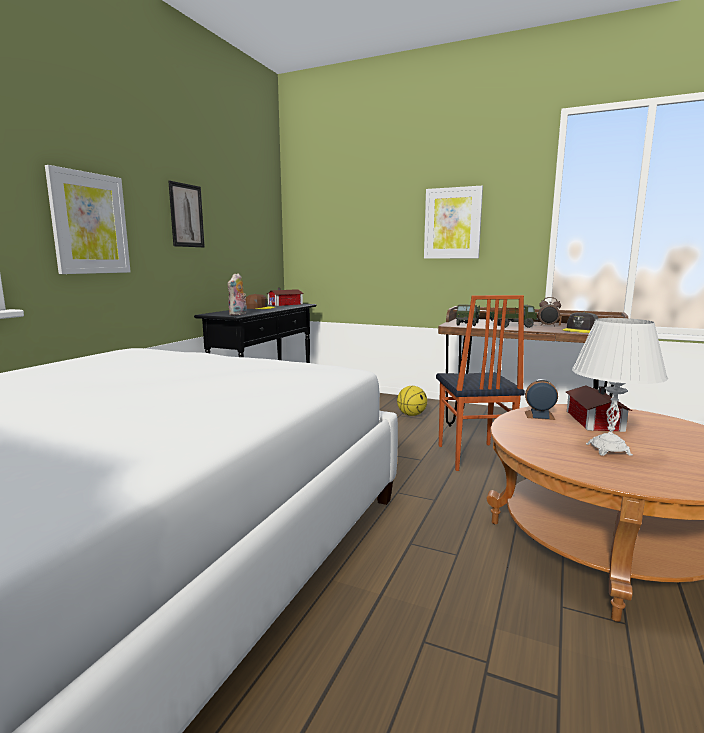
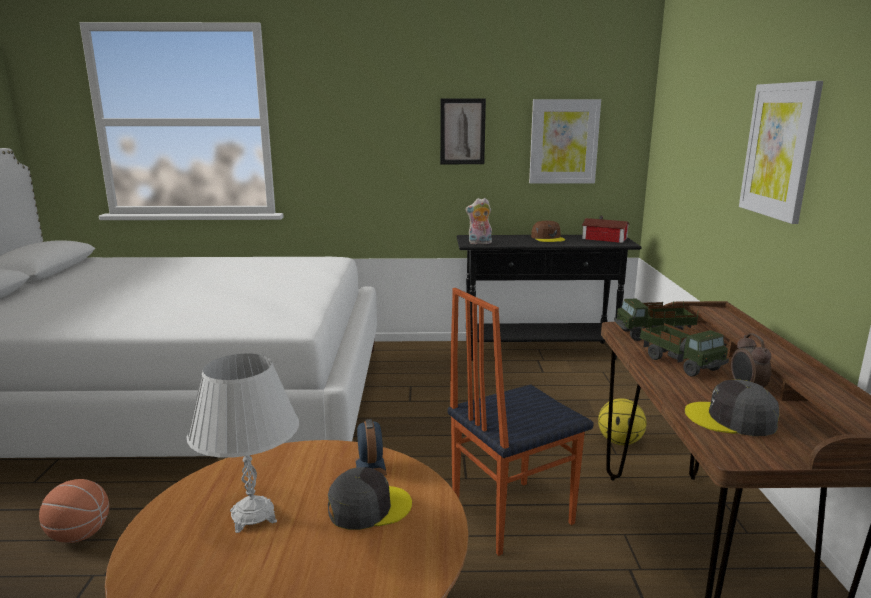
camera: 65 degrees right, 5 degrees up
(89, 223) = (347, 148): picture -> picture (564, 141)
(393, 691) = (79, 535): none -> basketball
(593, 421) = (368, 507): toy house -> grey cap

